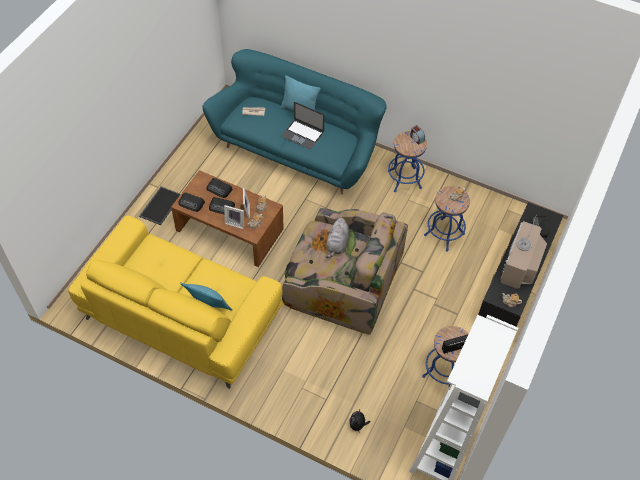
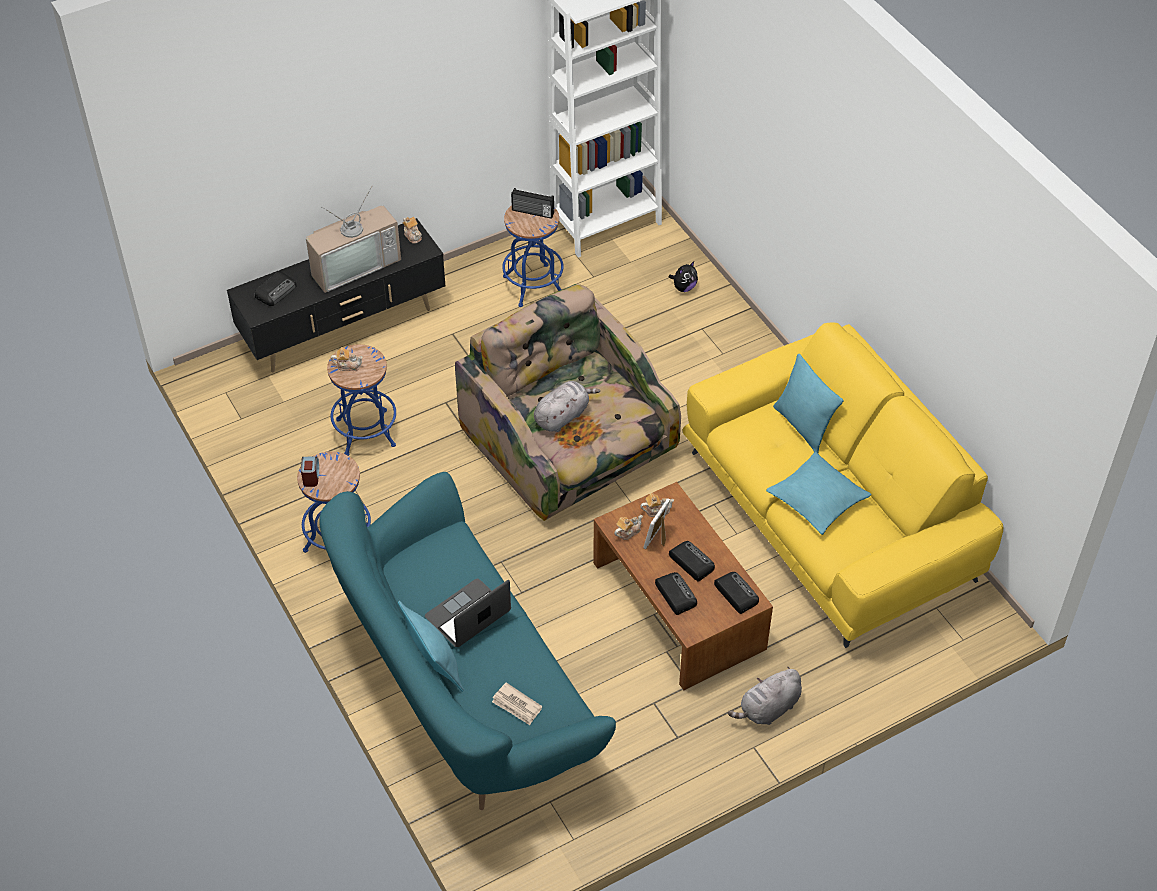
camera: 145 degrees left, 5 degrees down
(160, 205) = (768, 709): tray -> grey plush toy
(177, 268) = (817, 499): none -> turquoise pillow
(235, 223) = (686, 527): picture frame -> none
(302, 134) = (468, 614): laptop -> laptop turned 105 degrees counterclockwise

